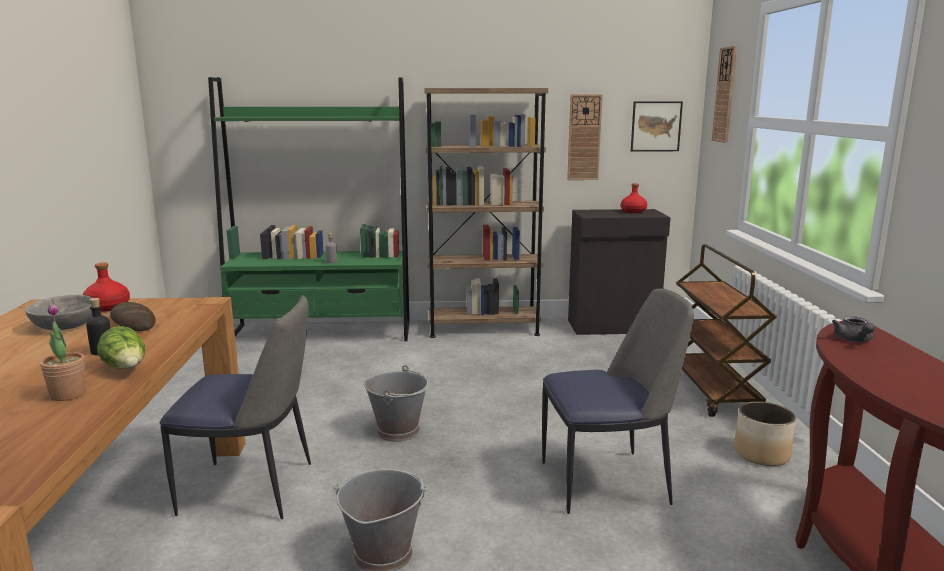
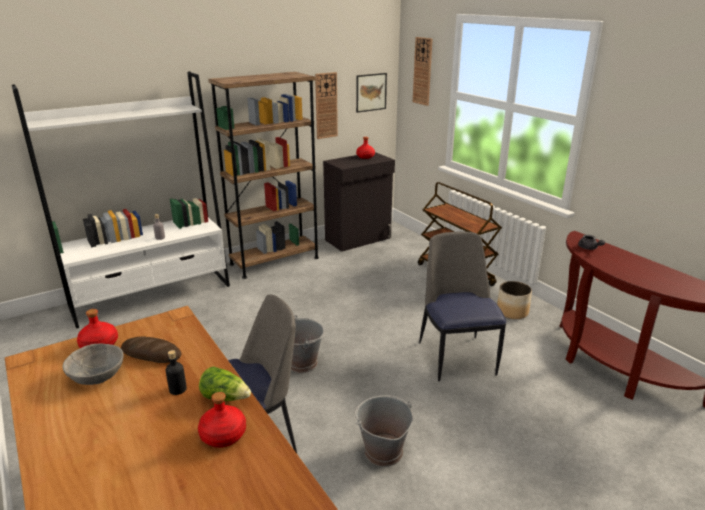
camera: 30 degrees left, 10 degrees up
(68, 395) = (224, 435): potted plant -> red bottle
(322, 333) = (152, 295): green bookcase -> white bookcase
(608, 482) = (456, 356): chair -> chair turned 60 degrees counterclockwise

